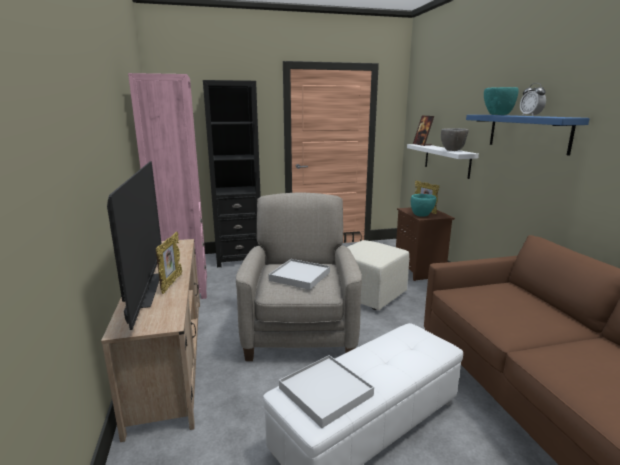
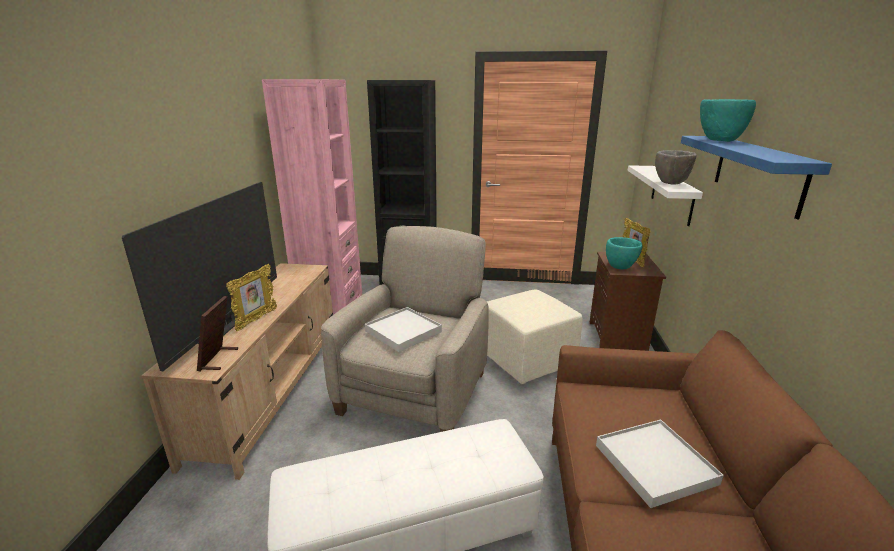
camera: 20 degrees right, 5 degrees up
(325, 392) = (332, 487): white tray -> white tray (655, 464)
(422, 144) = (647, 168): picture frame -> picture frame (218, 359)
(530, 116) = (754, 149): alarm clock -> none

